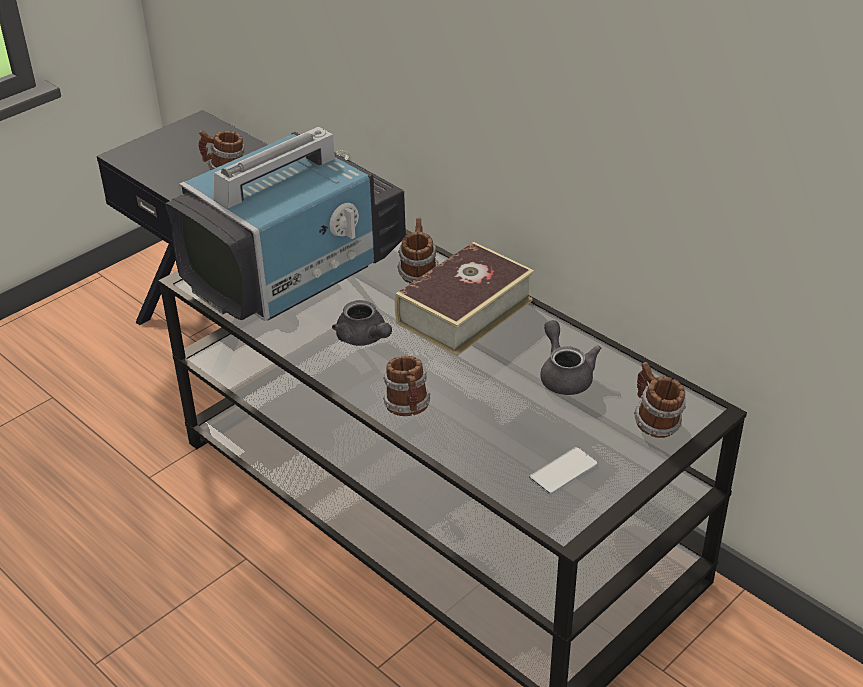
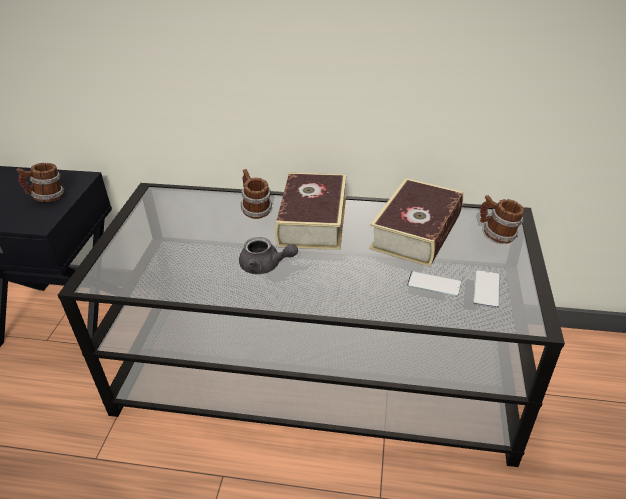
camera: 35 degrees left, 0 degrees up
(297, 270) = (167, 242): television -> none
(408, 408) = (348, 298): mug -> none
(513, 438) = (434, 284): none -> phone
(564, 375) = (416, 231): grey teapot -> book

